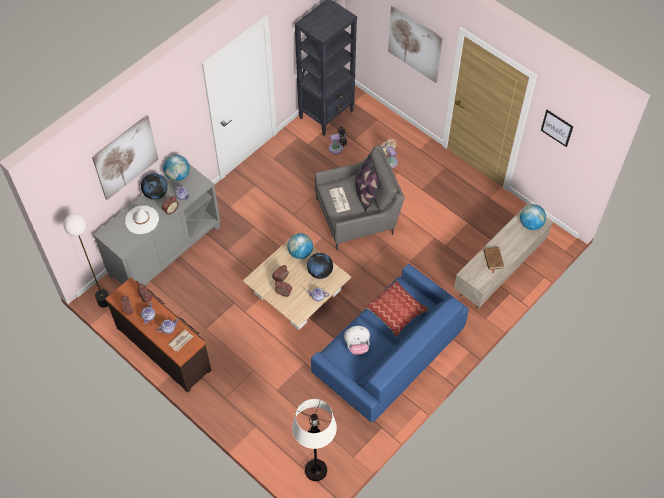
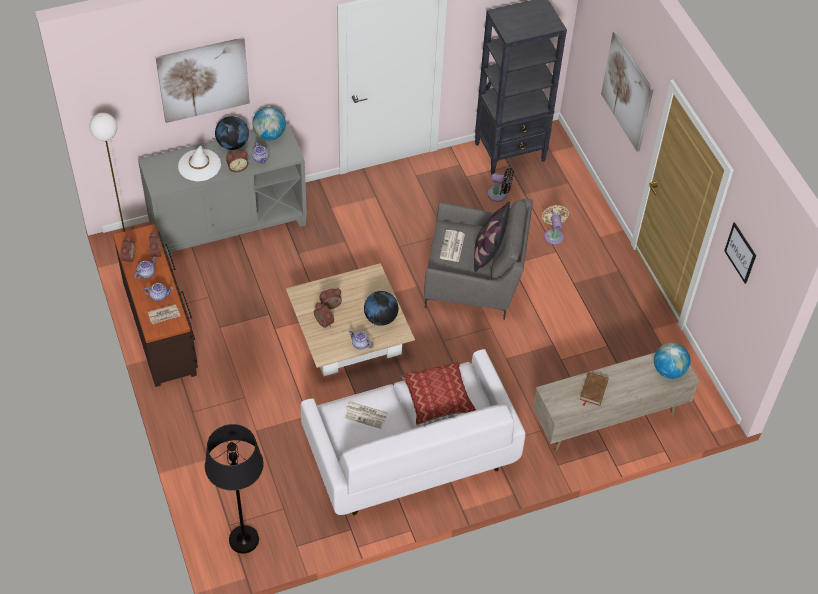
camera: 25 degrees right, 5 degrees down
(300, 253) = (371, 287): globe -> none
(315, 470) = (243, 539): white floor lamp -> black floor lamp
(357, 345) = (366, 415): plush toy -> newspaper
(388, 356) = (409, 453): blue sofa -> white sofa

